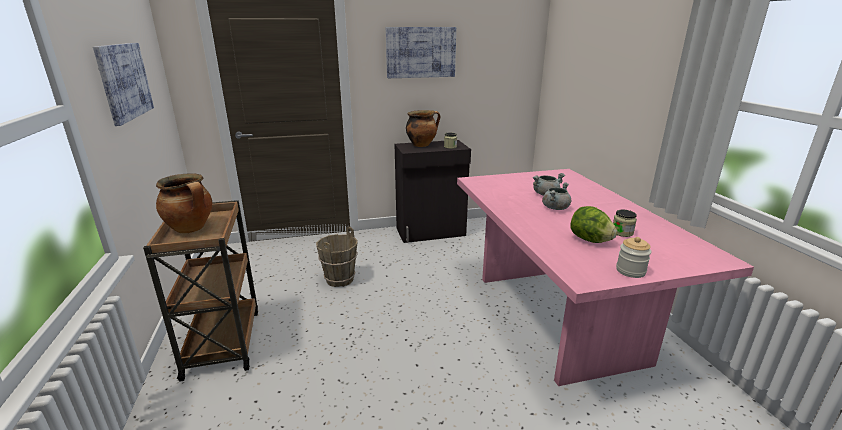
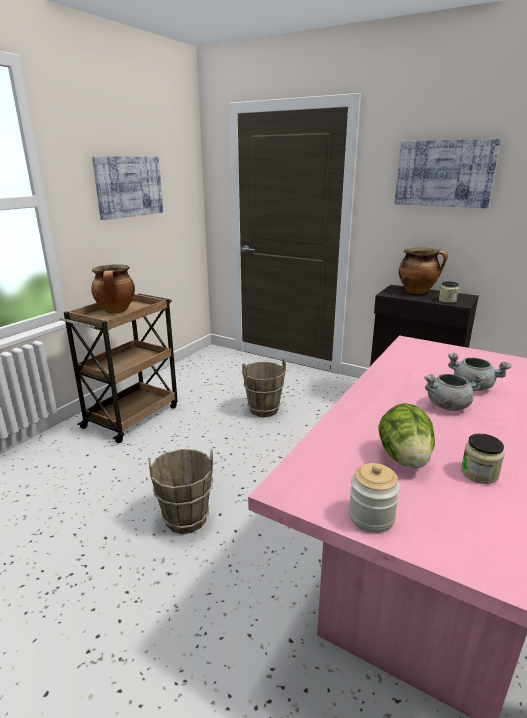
camera: 45 degrees right, 0 degrees up
(398, 383) = (186, 518): none -> brown bucket

